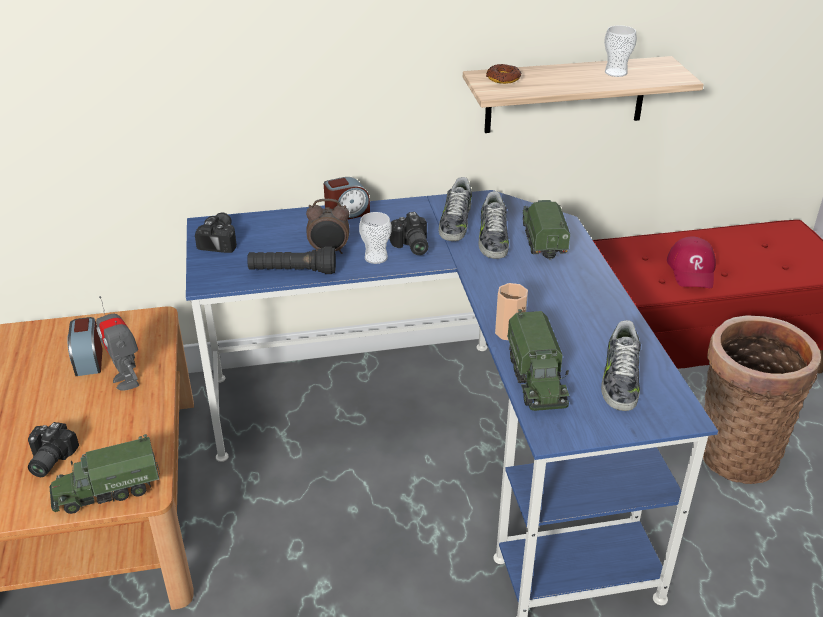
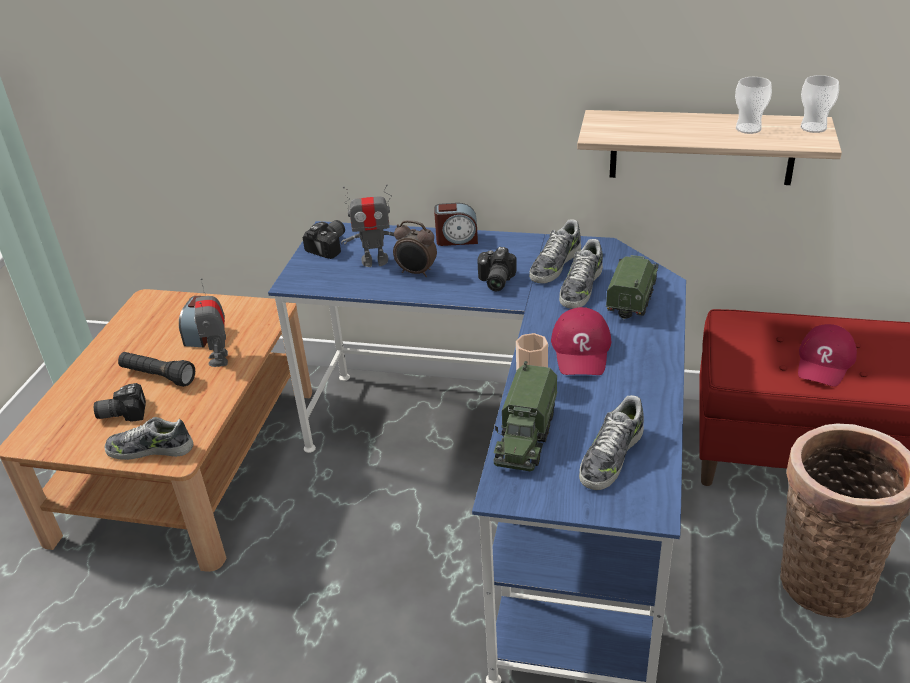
camera: 25 degrees right, 0 degrees up
(48, 460) = (123, 412): camera -> camera turned 45 degrees clockwise
(107, 490) = (150, 449): toy truck -> shoe
(278, 247) = (375, 260): none -> toy robot
(292, 272) = (371, 286): black flashlight -> black flashlight (158, 376)
(376, 257) = (454, 286): cup -> cup (813, 127)
(503, 78) = (619, 122): donut -> none
(532, 293) = (581, 350): none -> red cap

